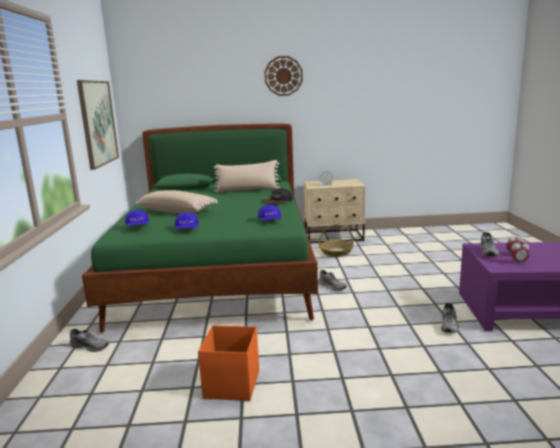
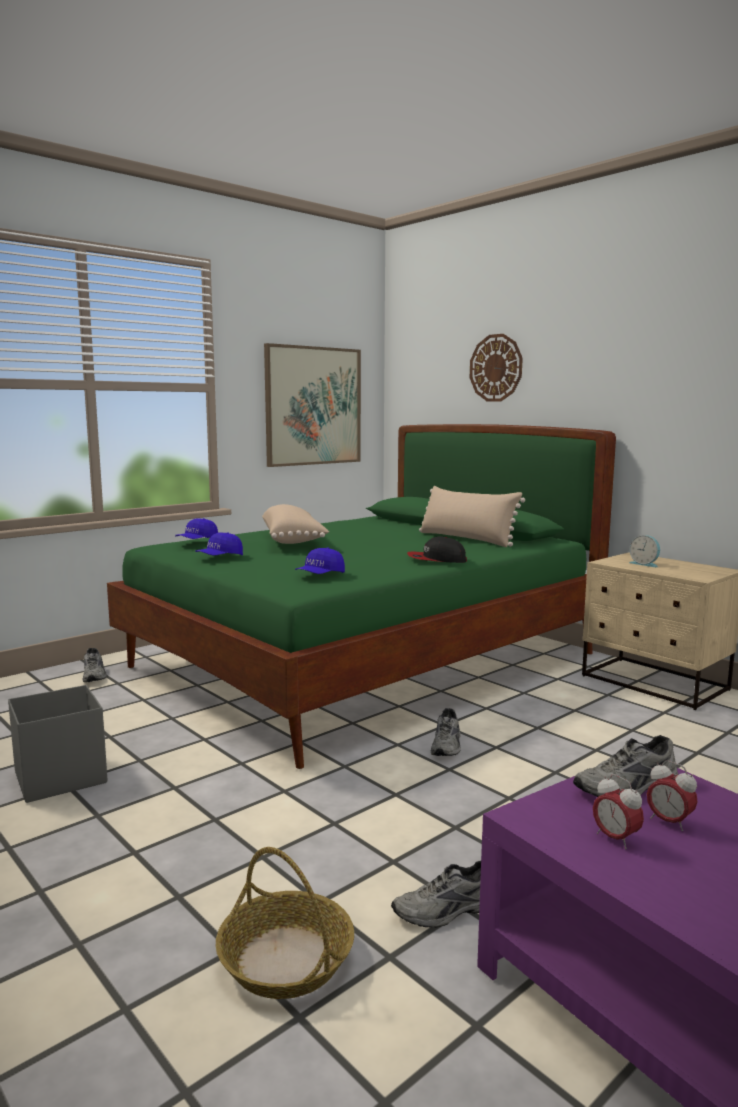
camera: 50 degrees right, 5 degrees down
(231, 385) = (59, 778): orange storage box -> grey storage box
(283, 76) = (613, 337): wall clock -> wall clock (496, 368)
(336, 252) = (592, 705): basket -> basket (287, 960)

